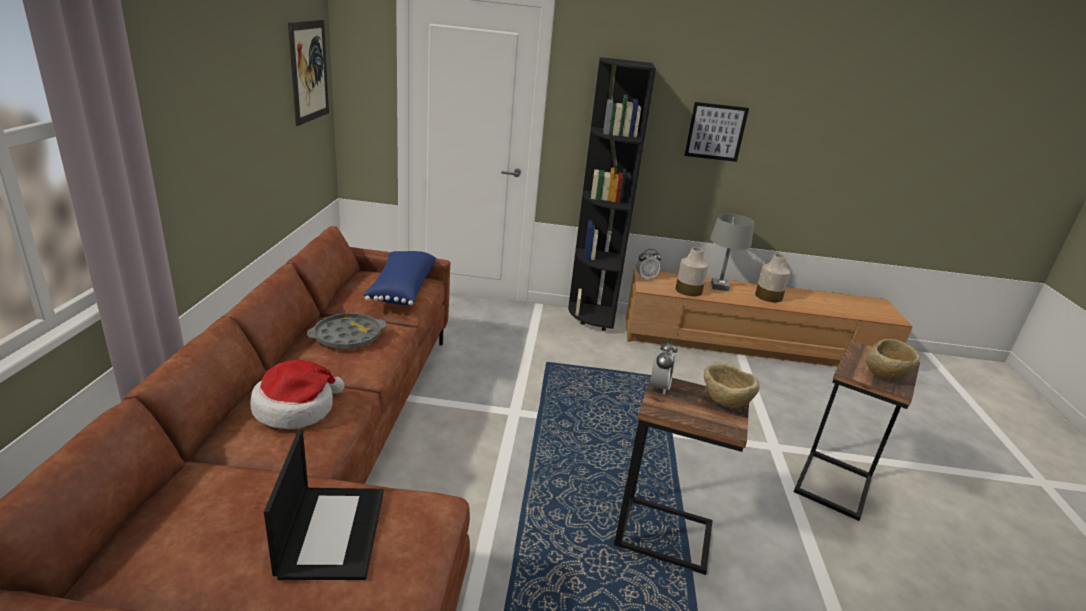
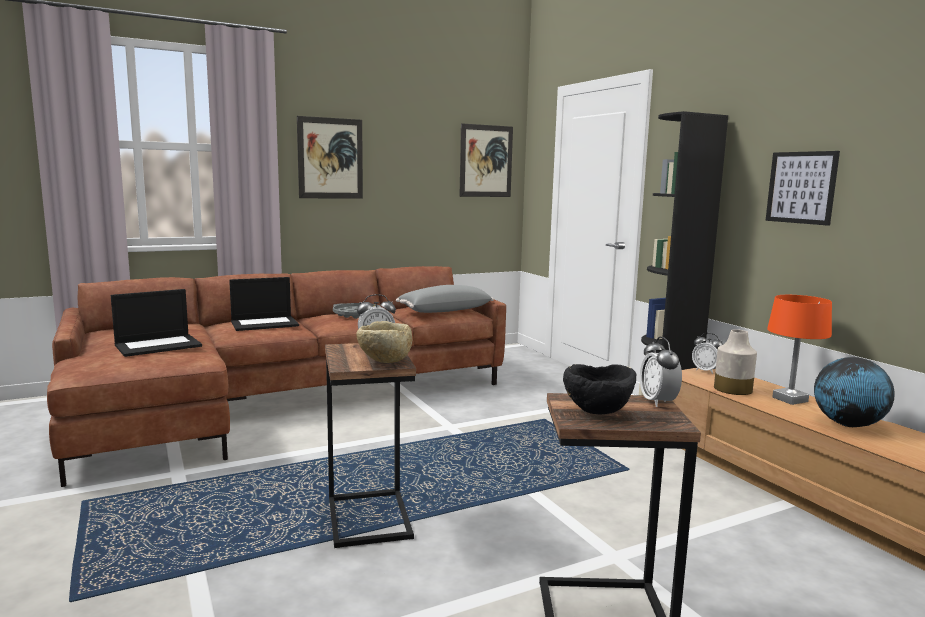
camera: 60 degrees right, 15 degrees down
(183, 108) = (330, 158): none -> picture
(296, 408) = (265, 323): hat -> laptop
(401, 289) = (444, 310): blue pillow -> grey pillow
(720, 287) = (790, 399): grey table lamp -> orange table lamp
(769, 296) = (848, 424): beige vase -> globe
(863, 348) = (658, 402): none -> alarm clock
(885, 376) = (597, 414): beige bowl -> black bowl

